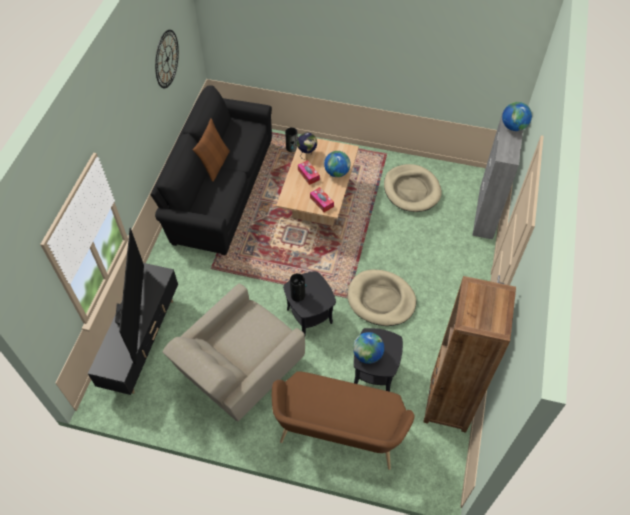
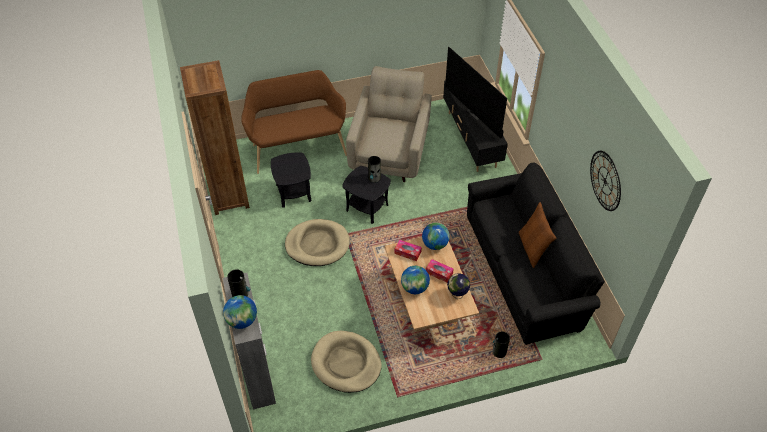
camera: 150 degrees right, 5 degrees down
(367, 355) = (297, 162): globe -> globe (435, 244)
(507, 146) = (240, 294): none -> vase

